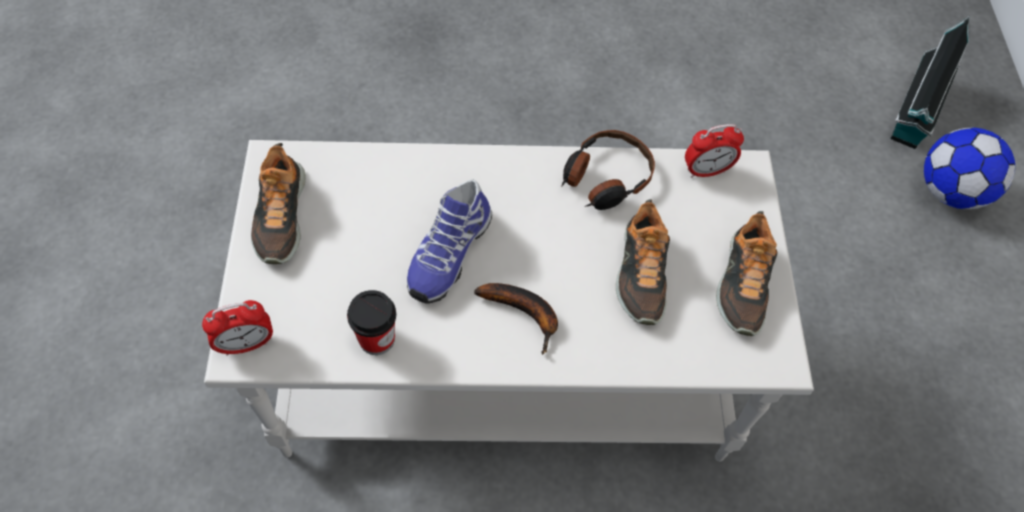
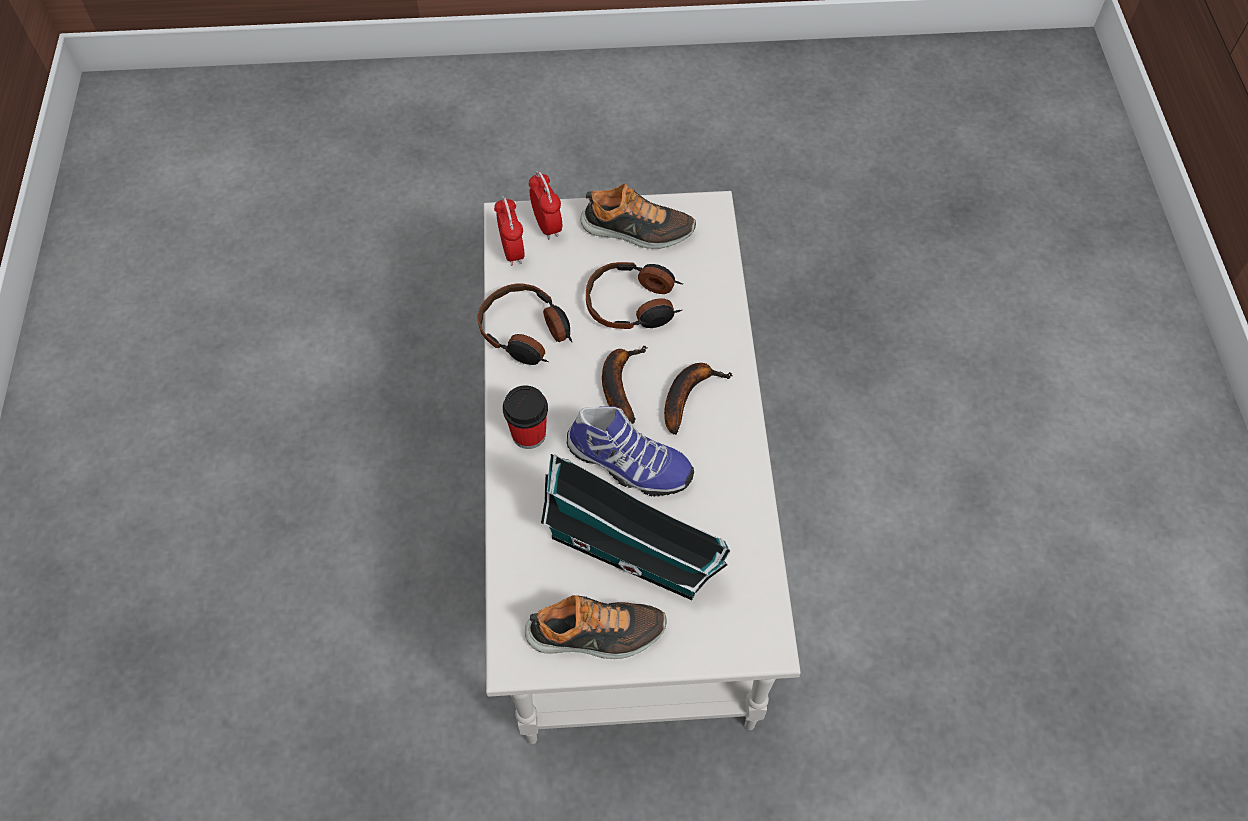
camera: 90 degrees left, 0 degrees up
(246, 344) = (754, 638): alarm clock -> alarm clock (547, 226)
(377, 339) = (731, 518): cup -> cup (528, 434)
(542, 253) = (619, 384): none -> banana
(640, 273) = (634, 305): shoe -> headphones
(914, 113) = (309, 151): toy house -> toy house (635, 554)
(950, 191) = (409, 137): football -> none

